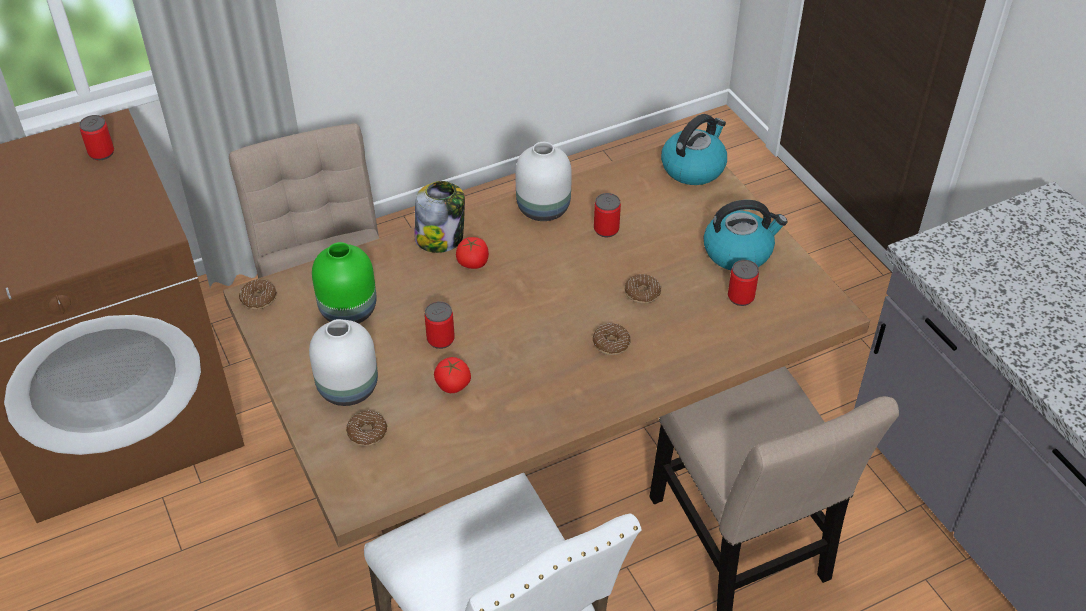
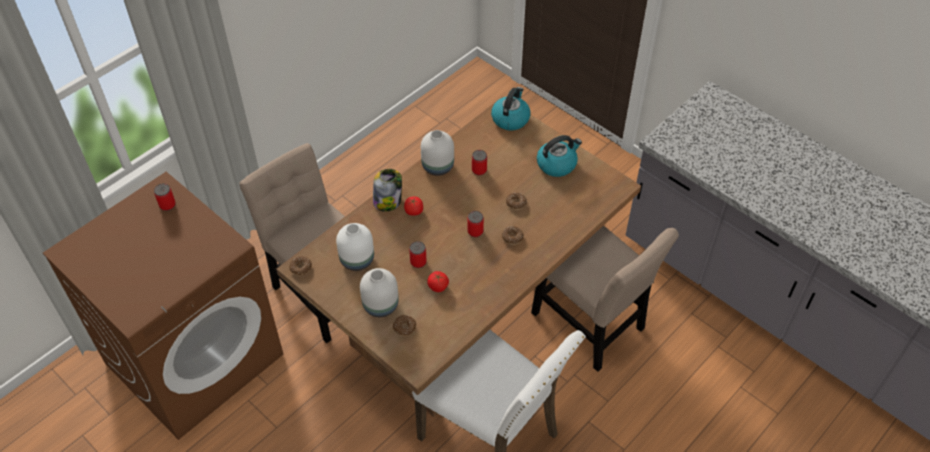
camera: 20 degrees left, 5 degrees up
(350, 310) = (358, 260): green vase -> white vase
(740, 297) = (569, 191): can -> can (475, 231)

